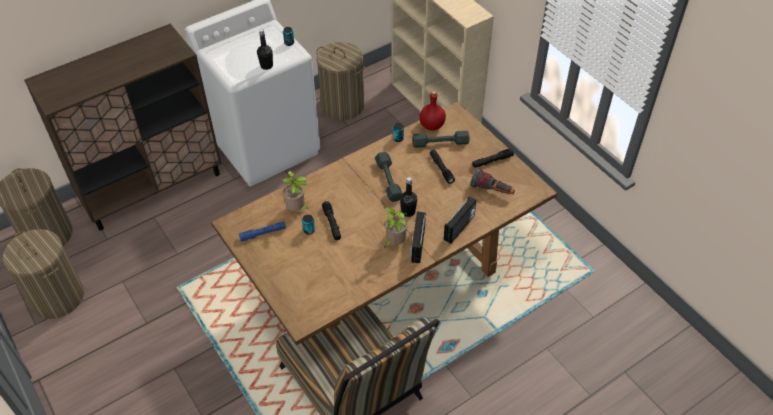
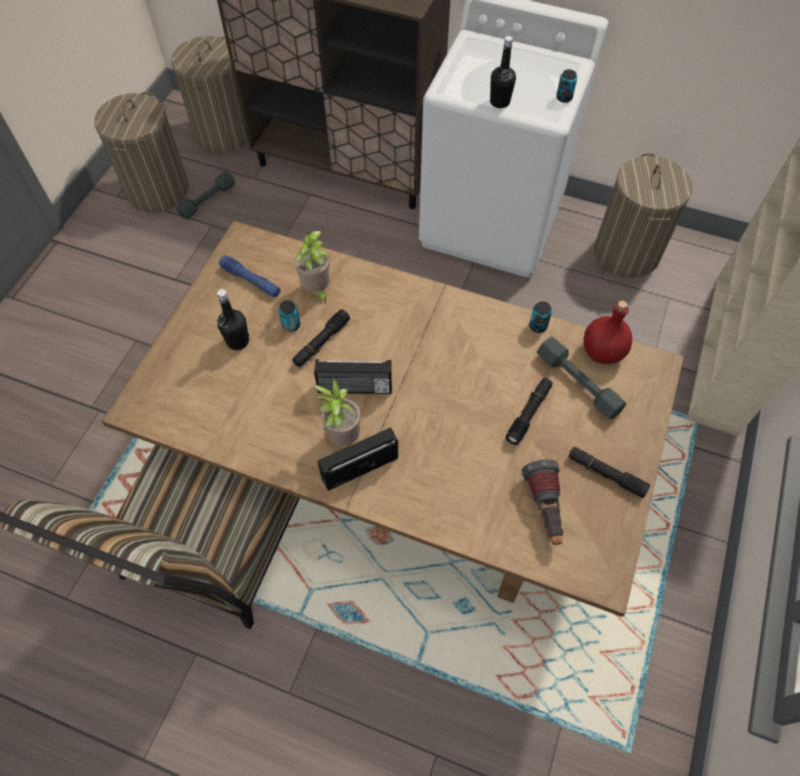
camera: 55 degrees right, 10 degrees up
(388, 180) = (450, 361): grey dumbbell -> grey dumbbell (207, 200)
(408, 212) = (412, 419): black bottle -> black bottle (238, 341)
(460, 228) = (433, 506): radio -> radio (355, 388)

